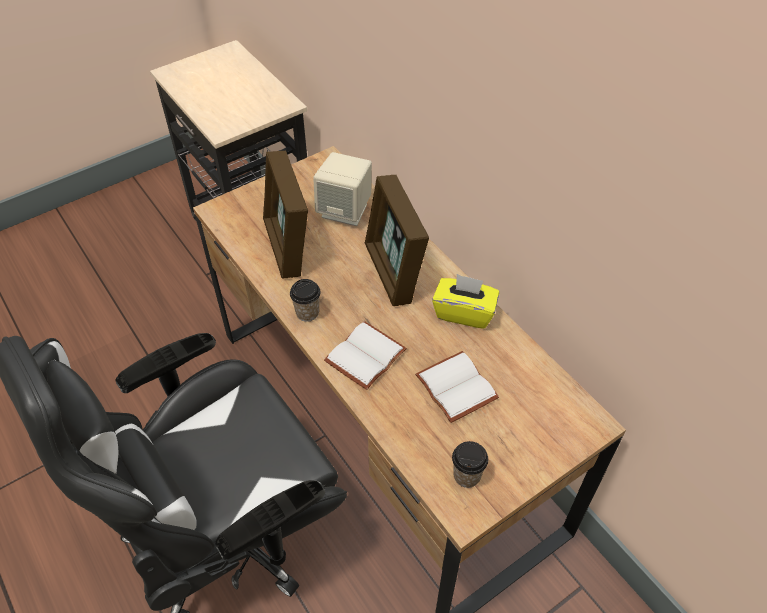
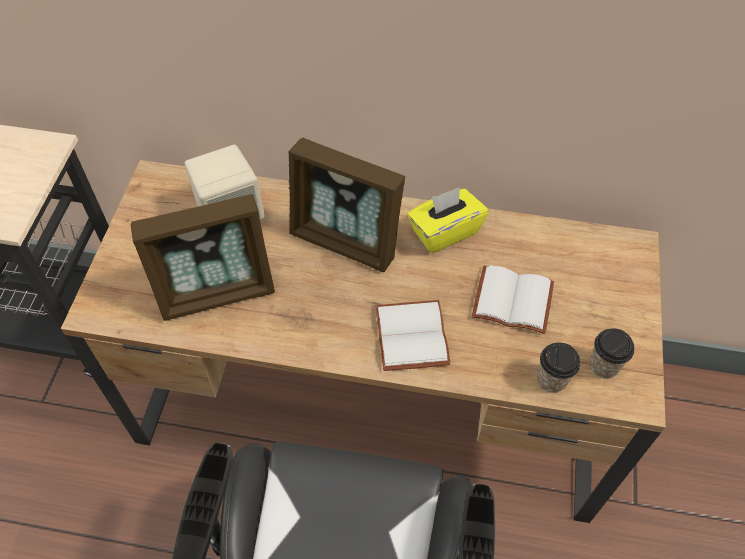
camera: 45 degrees left, 5 degrees up
(288, 247) = (217, 292): picture frame -> picture frame turned 45 degrees counterclockwise
(307, 313) = (313, 340): cup -> cup (551, 380)

